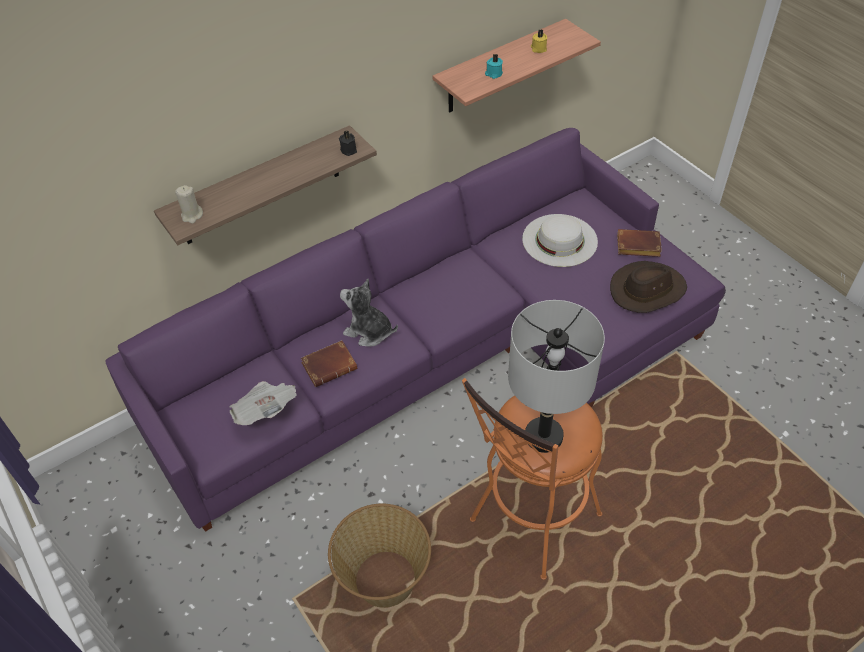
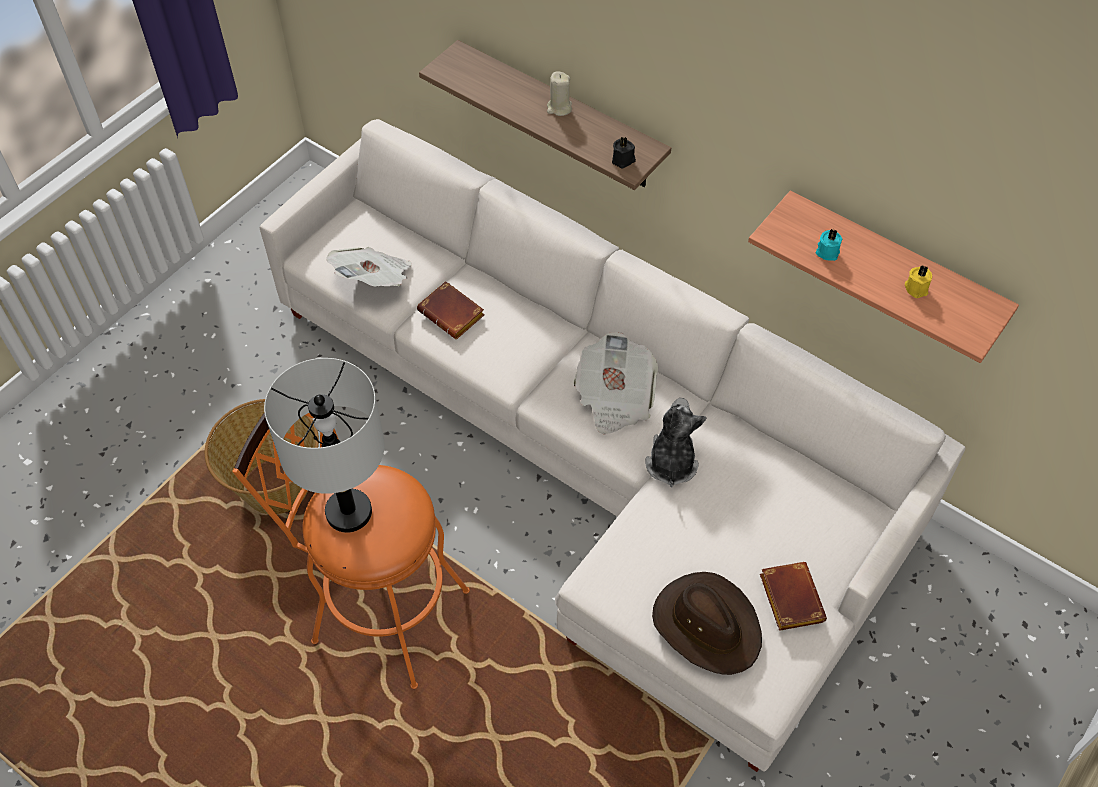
camera: 70 degrees right, 5 degrees up
(192, 215) = (460, 70): beige candle -> beige candle (559, 108)
(369, 332) = (516, 335): plush toy -> plush toy (671, 462)
(443, 350) = (603, 454): purple sofa -> white sofa
(452, 290) = (614, 398): none -> newspaper
(559, 240) = (757, 496): white hat -> none

